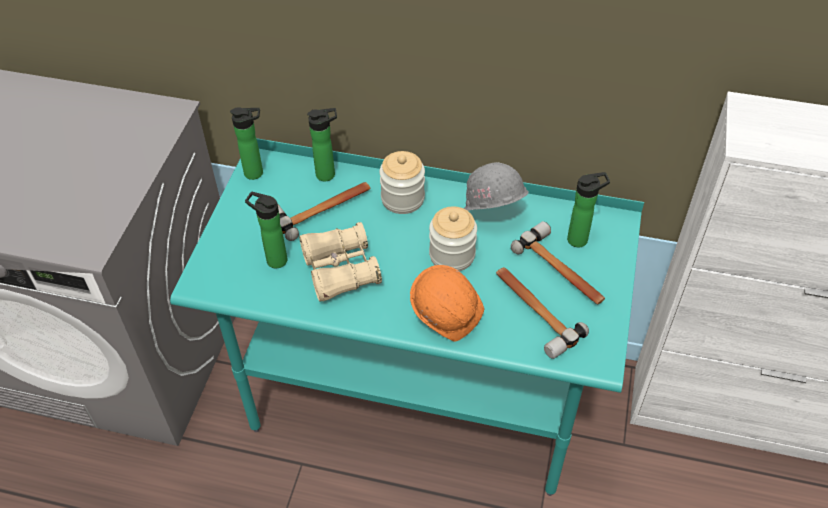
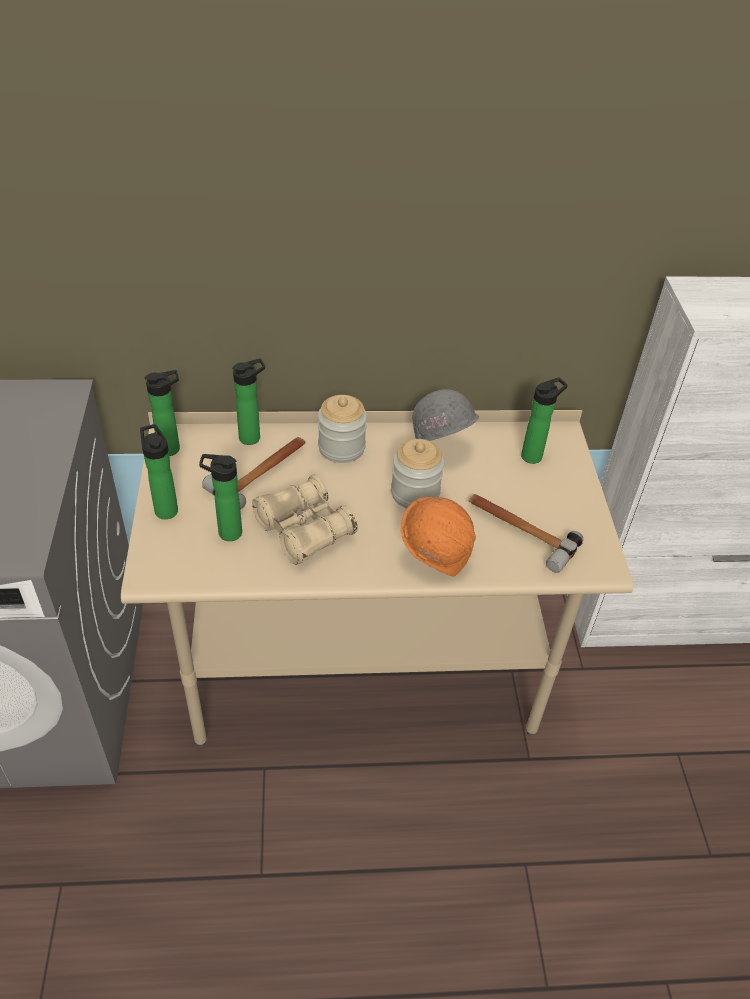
camera: 20 degrees left, 5 degrees down
(231, 227) = (165, 508): none -> bottle
(416, 399) = (364, 671): turquoise desk -> beige desk
(562, 270) = (529, 488): hammer -> none

